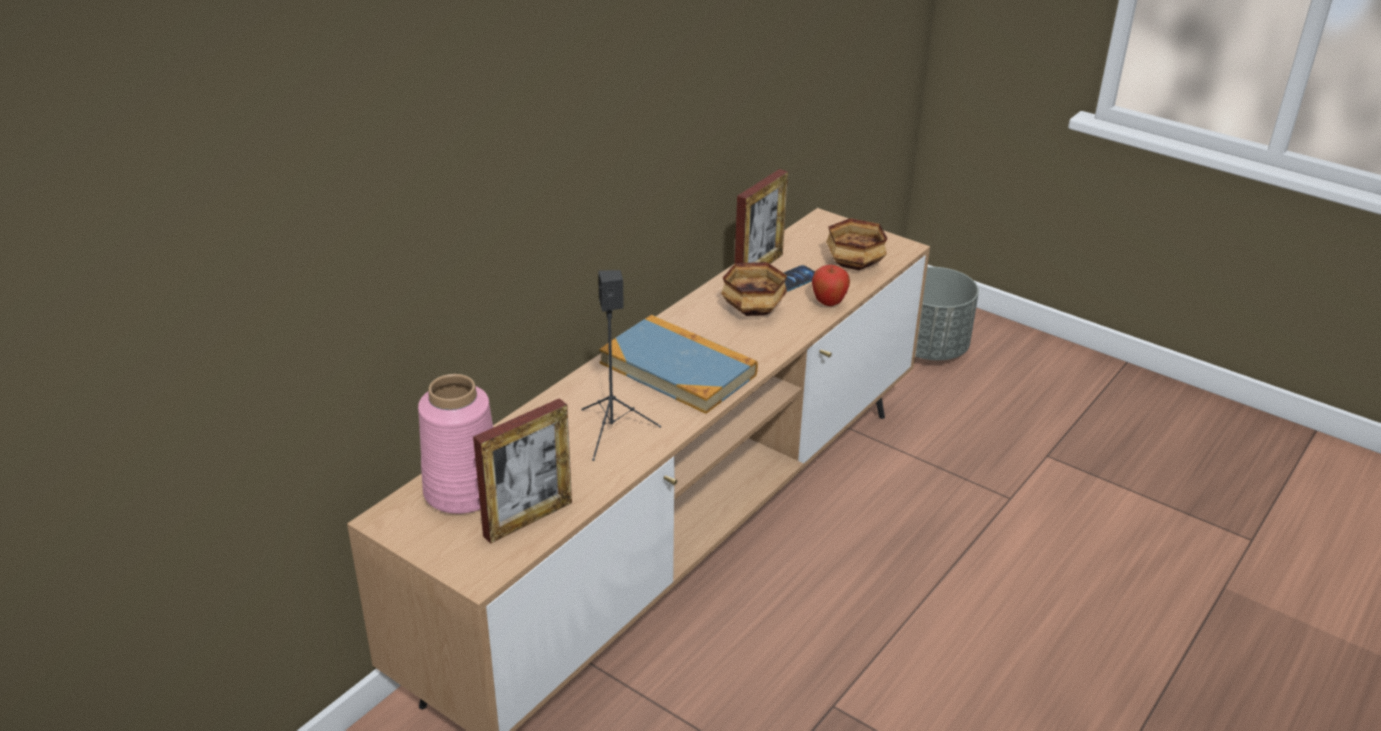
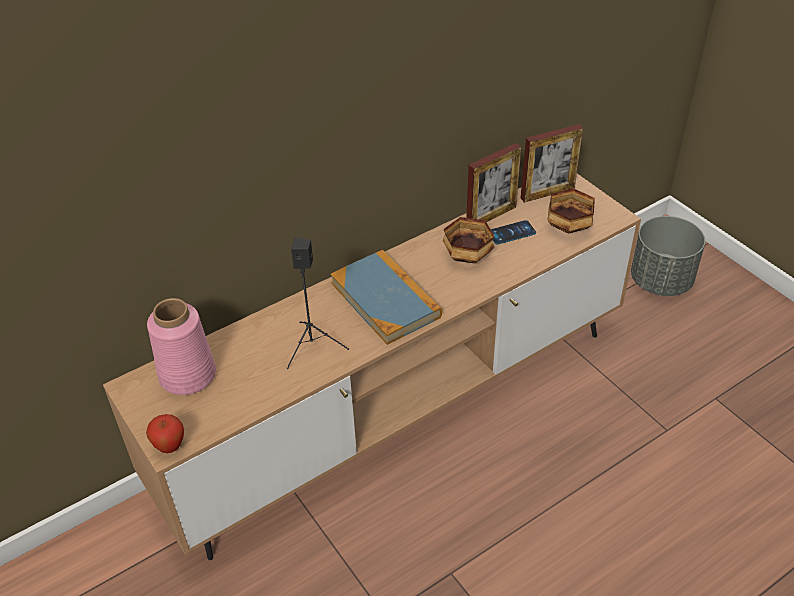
camera: 20 degrees right, 10 degrees up
(528, 519) = (220, 409): picture frame -> picture frame (547, 193)
(828, 303) = (530, 260): apple -> apple (170, 446)

